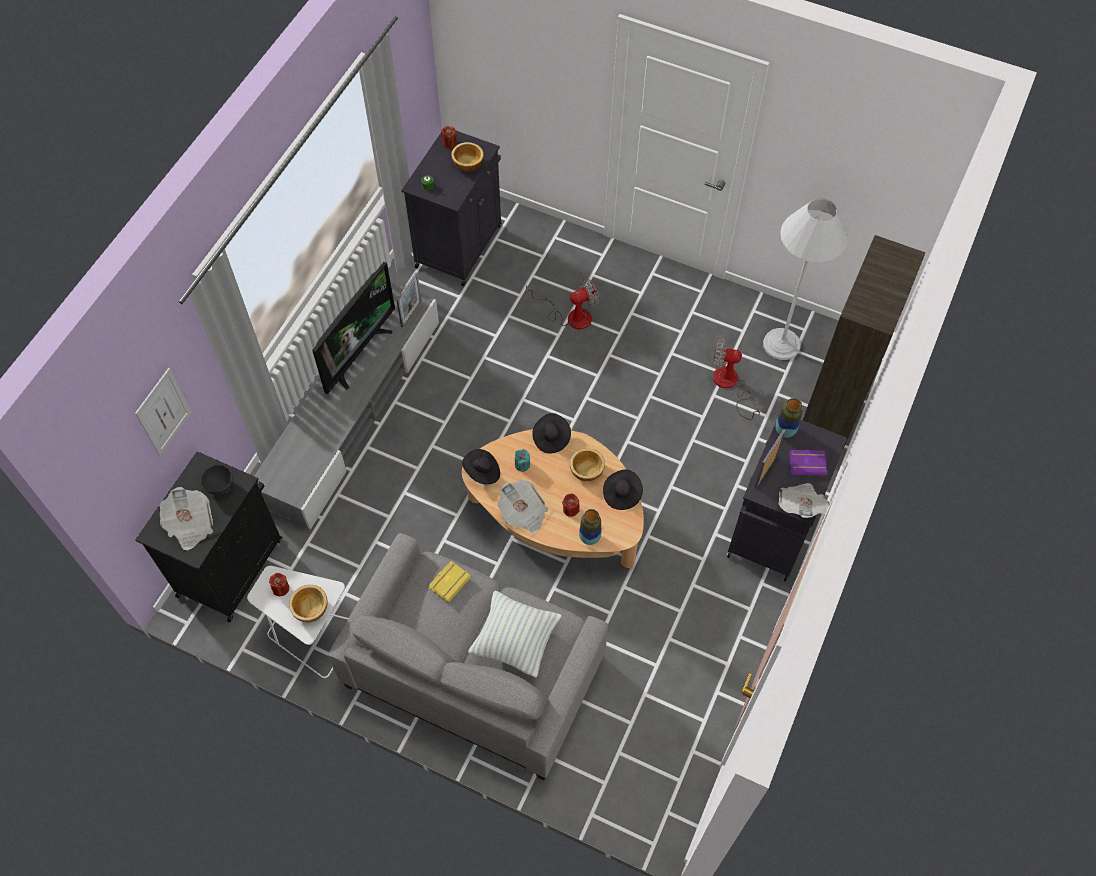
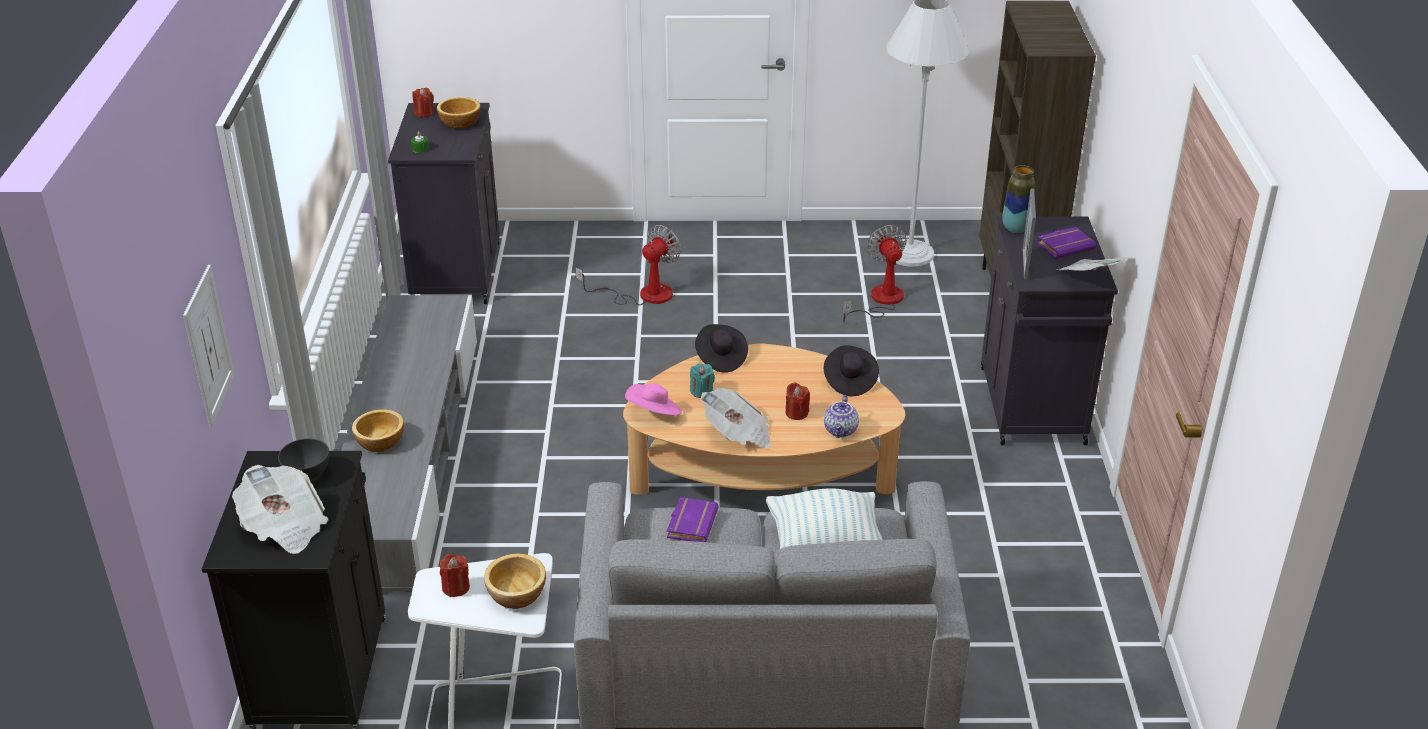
camera: 25 degrees left, 25 degrees down
(357, 354) = (396, 368): television -> none
(411, 313) = (447, 314): picture frame -> none
(449, 581) = (691, 523): yellow book -> purple book
(482, 472) = (654, 413): black hat -> pink hat
(586, 471) = (788, 374): bowl -> bowl (380, 442)
(589, 537) = (841, 431): vase -> teapot
(730, 385) = (879, 301): fan -> fan turned 90 degrees clockwise

